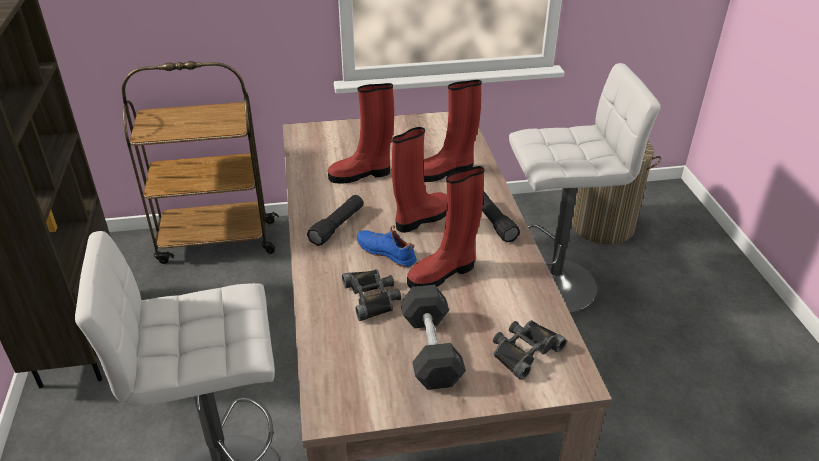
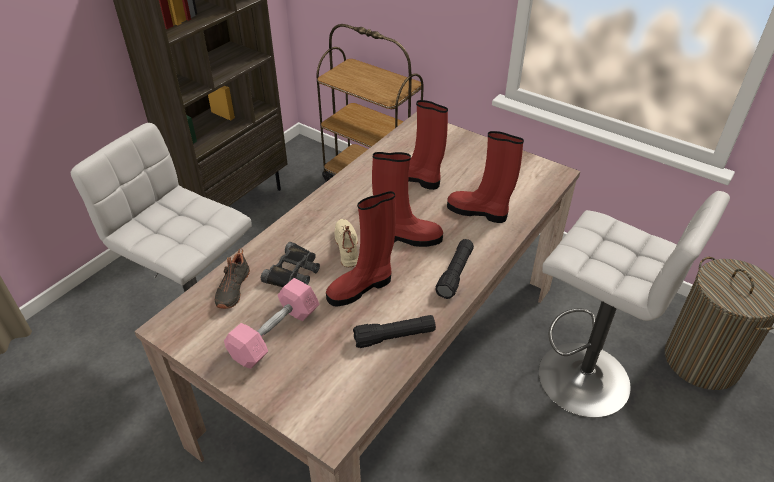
camera: 45 degrees right, 5 degrees up
(337, 226) = (344, 207): black flashlight -> black flashlight (394, 337)
(339, 345) = (232, 289): none -> black shoe
(387, 252) = (348, 247): blue shoe -> beige shoe
(431, 350) = (275, 334): grey dumbbell -> pink dumbbell
(443, 273) = (361, 287): red boot -> red boot turned 45 degrees counterclockwise
(524, 351) = (329, 383): black binoculars -> none

